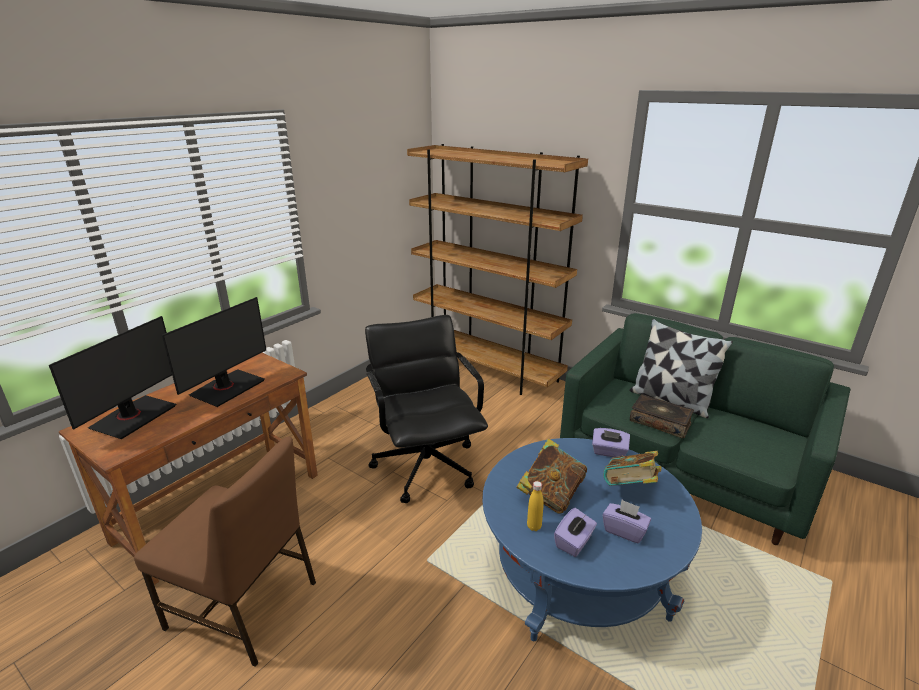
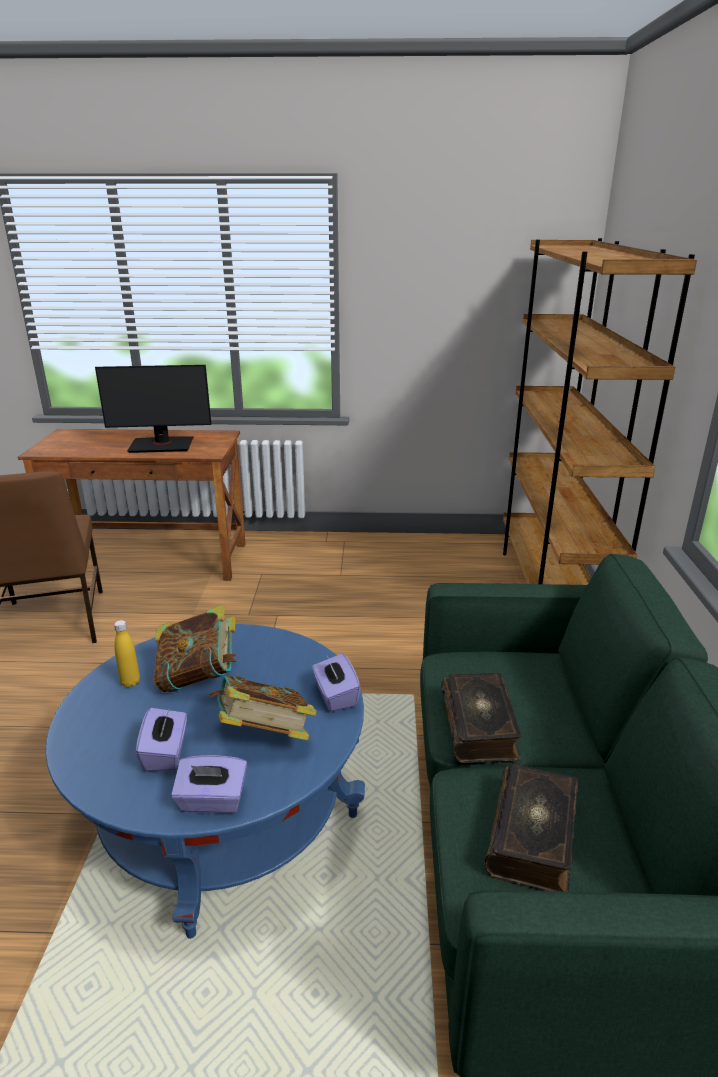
camera: 55 degrees right, 0 degrees up
(133, 417) = (91, 437): monitor -> none
(426, 465) = (307, 630): black office chair -> none
(574, 542) = (118, 719): purple tissue box -> purple tissue box (212, 801)
(671, 400) = (566, 723): pillow -> none
(741, 440) = (533, 837): none -> book

